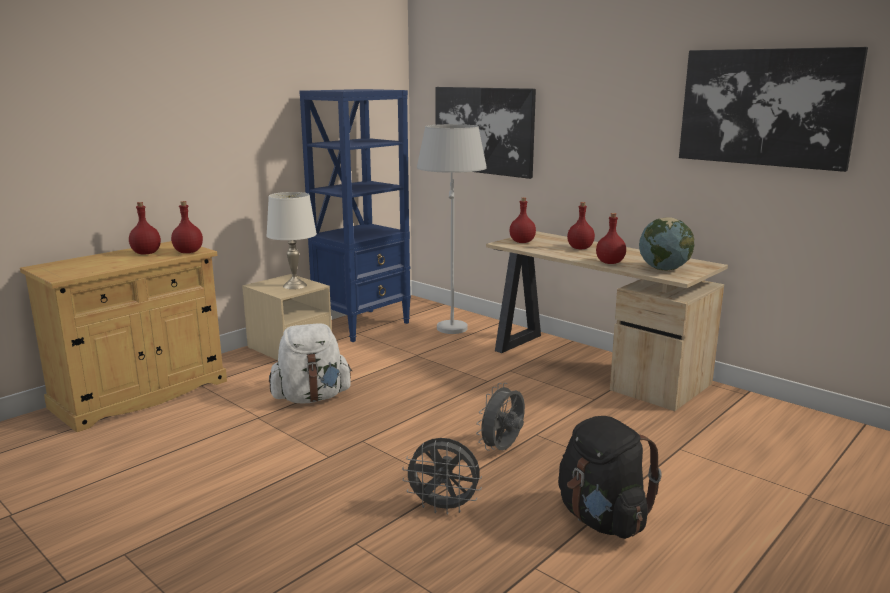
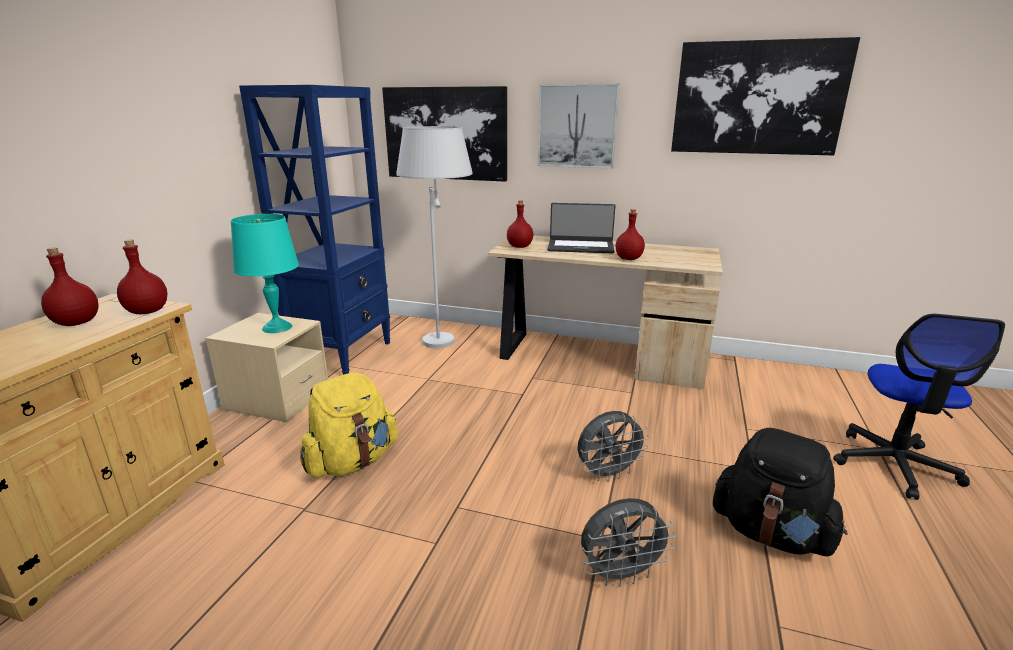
camera: 25 degrees left, 5 degrees up
(295, 285) = (277, 327): white table lamp -> turquoise table lamp
(311, 397) = (352, 462): white backpack -> yellow backpack
(502, 449) = (608, 474): grey fan -> grey fan turned 120 degrees counterclockwise
(580, 248) = (580, 247): red bottle -> laptop
(595, 128) = (577, 126): none -> picture
(664, 269) = (681, 259): globe -> none
(808, 510) = (894, 465): none -> office chair

